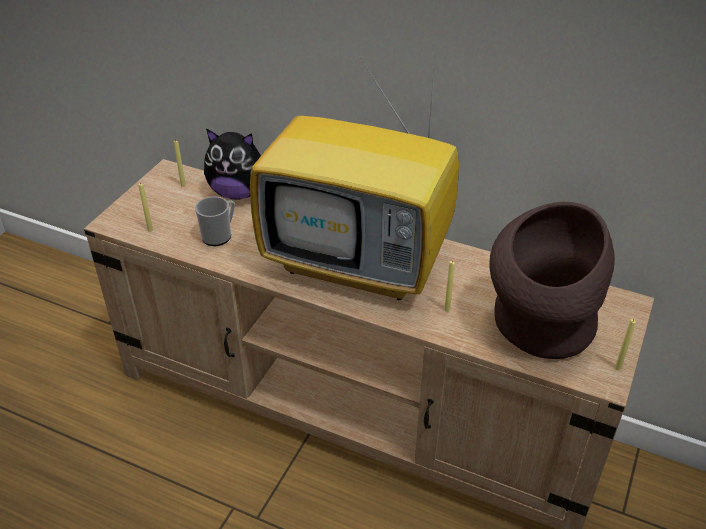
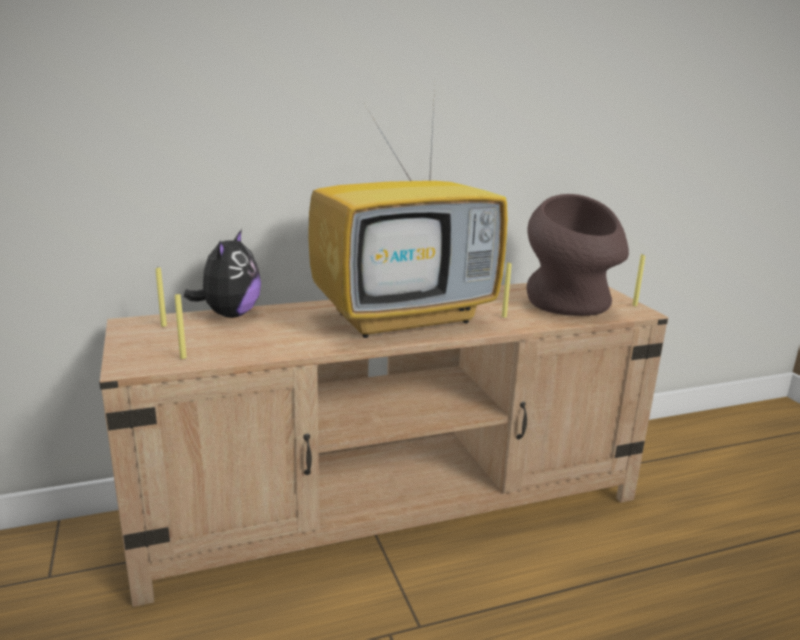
camera: 45 degrees left, 20 degrees down
(219, 235) = (261, 339): mug -> none
(238, 193) = (229, 315): plush toy -> plush toy turned 45 degrees counterclockwise

